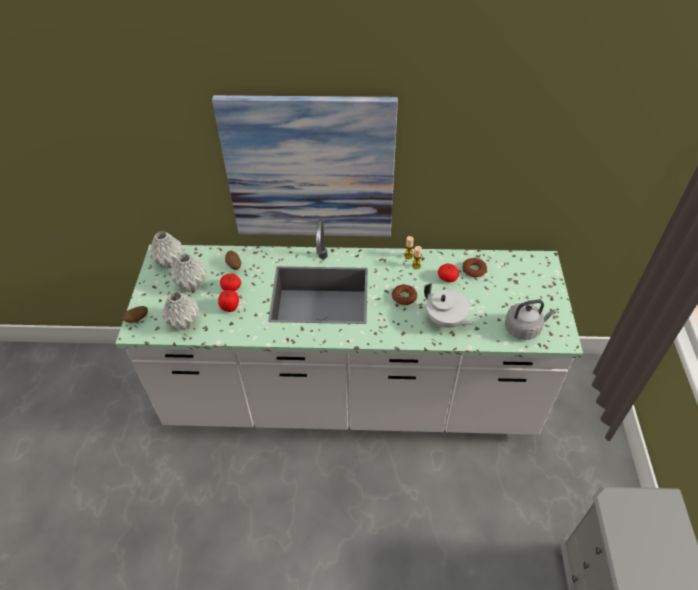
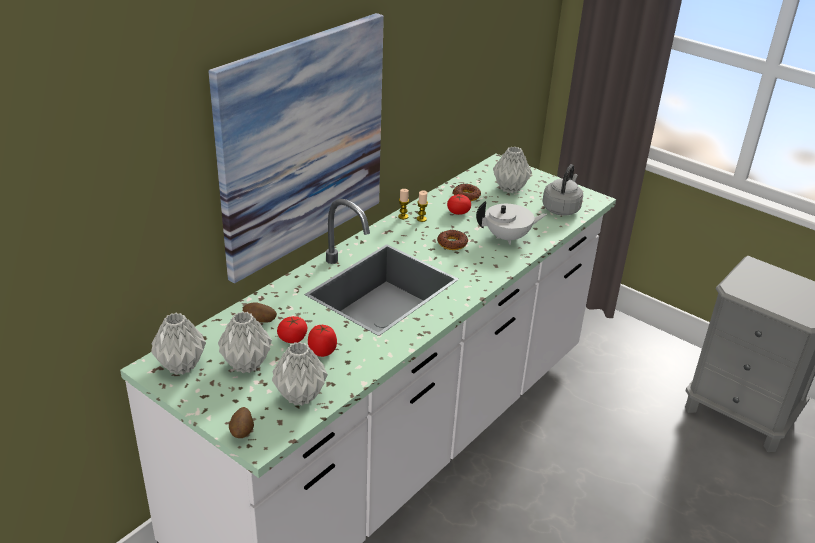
camera: 55 degrees left, 15 degrees down
(515, 285) = (510, 188): none -> grey vase

